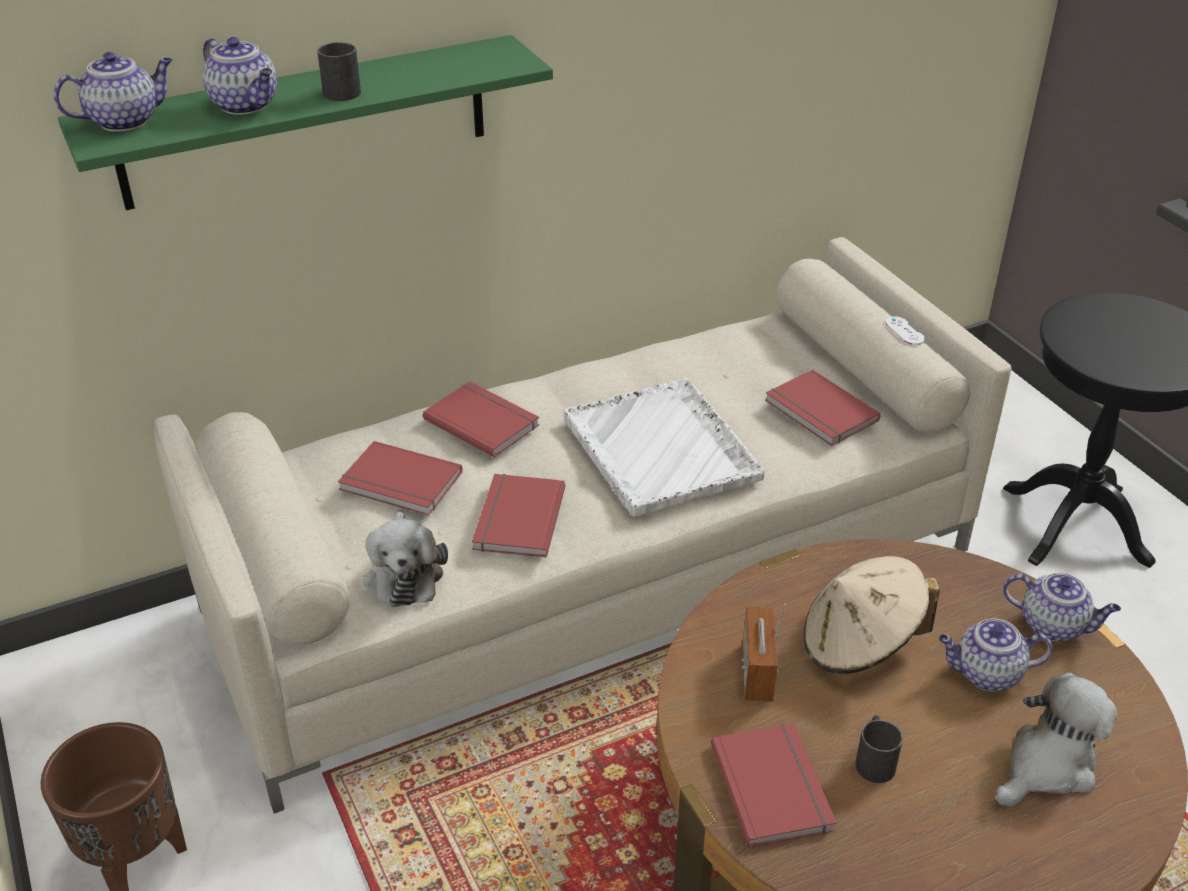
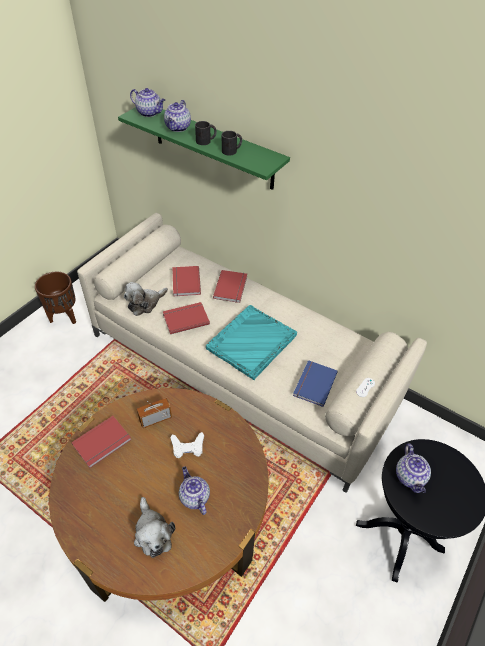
camera: 60 degrees right, 10 degrees up
(661, 450) = (251, 342): white tray -> turquoise tray
(819, 412) = (313, 384): red book -> blue book
(860, 645) = (188, 447): beige hat -> white game controller
(874, 759) = (129, 470): black mug -> black mug (232, 150)
(1047, 765) = (152, 533): plush toy -> plush toy turned 45 degrees clockwise
(1054, 625) = (238, 516): teapot -> teapot (410, 477)

